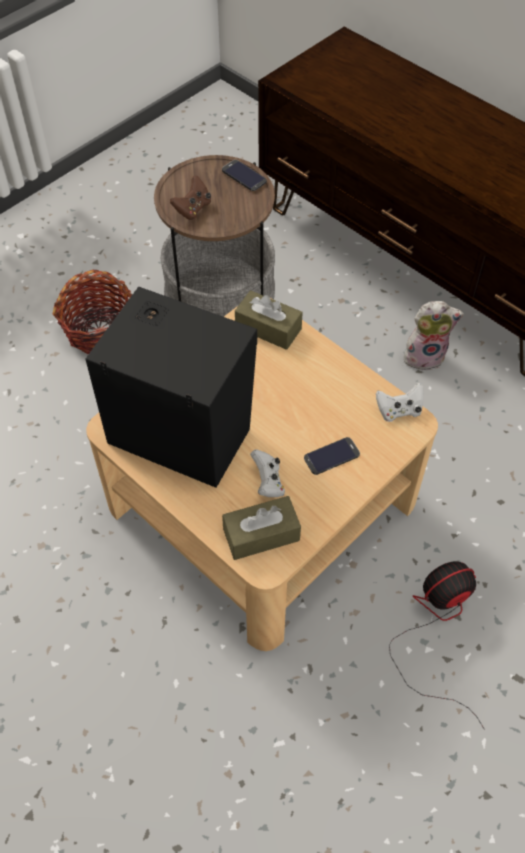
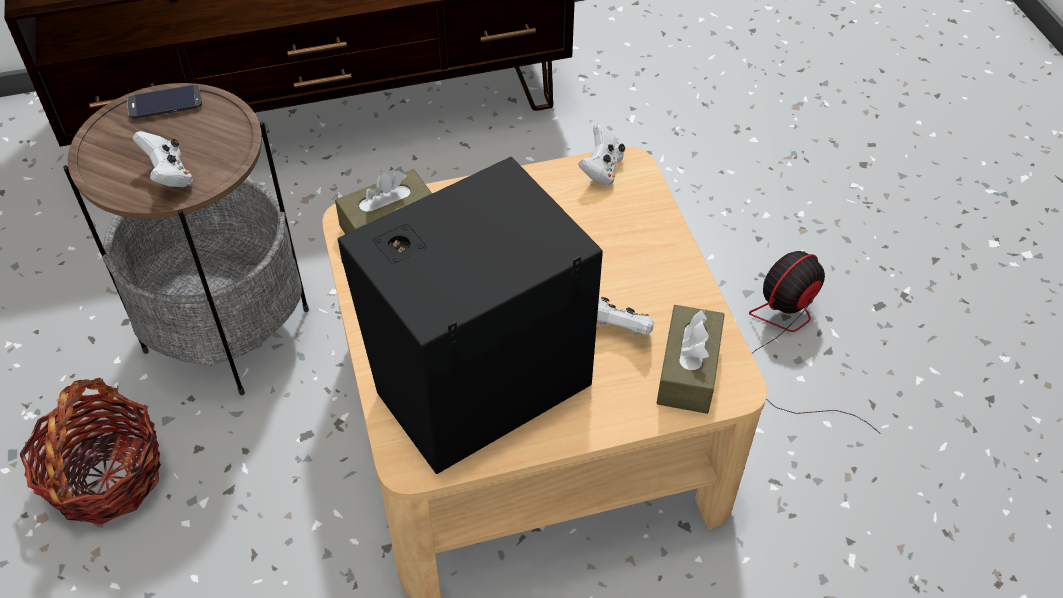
camera: 60 degrees left, 5 degrees down
(193, 209) = (169, 175): brown game controller -> white game controller
(332, 456) = (622, 255): phone -> none
(425, 356) = (448, 170): plush toy -> none
(437, 627) = (787, 340): fan -> fan turned 45 degrees clockwise

